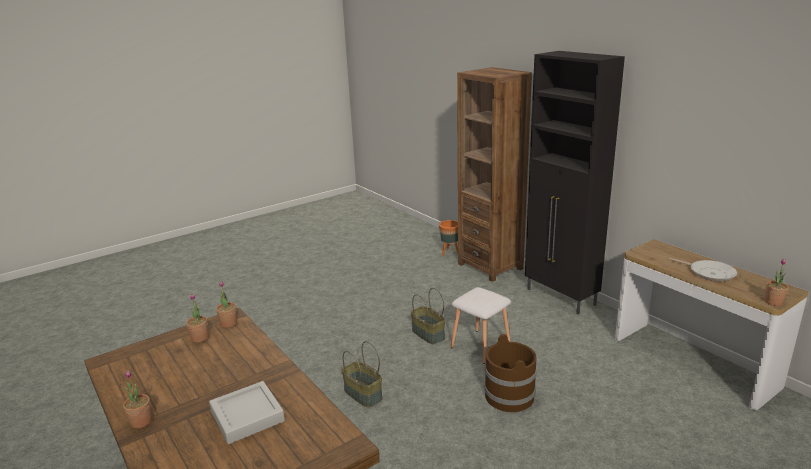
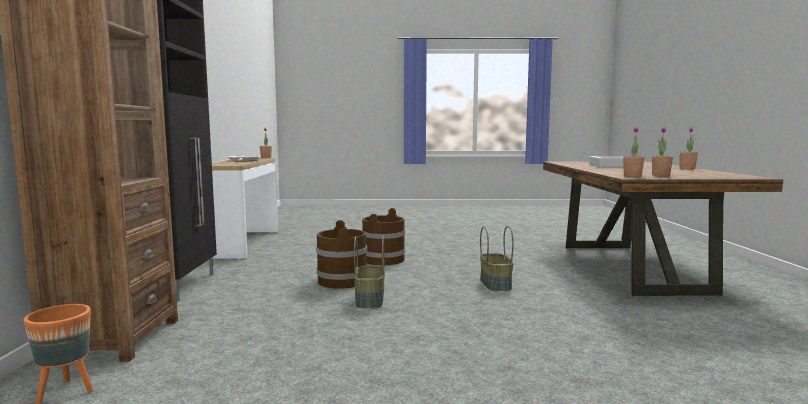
camera: 145 degrees left, 15 degrees down
(481, 346) = (342, 280): white stool -> brown bucket

